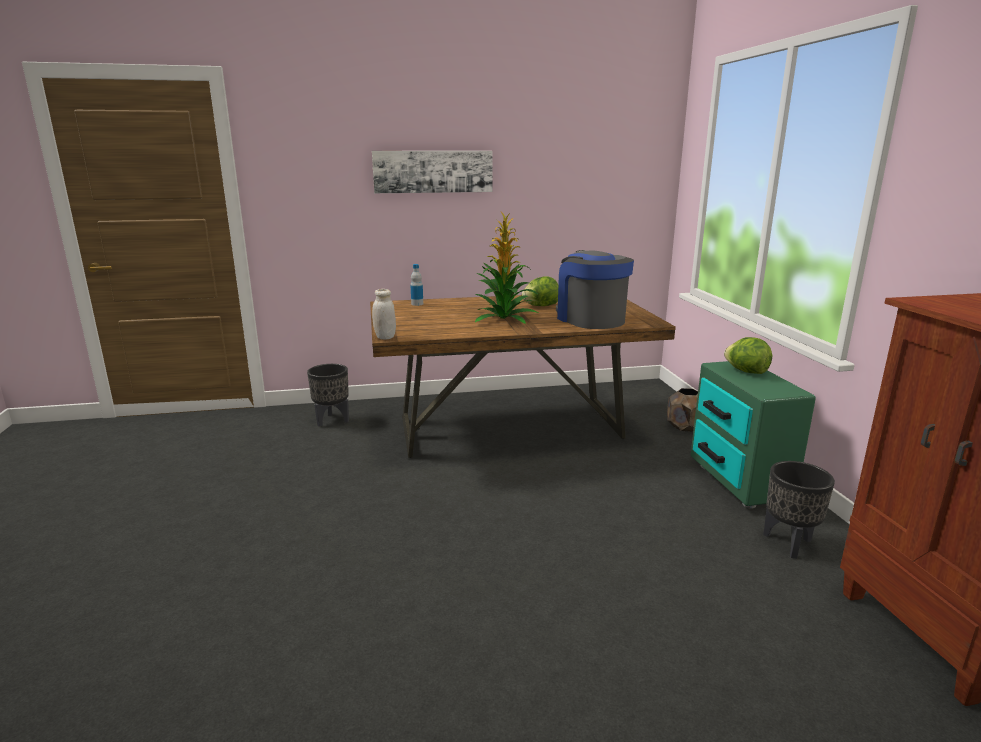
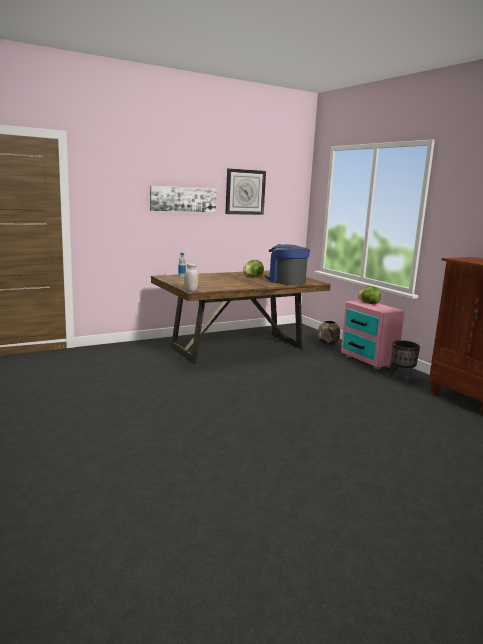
camera: 20 degrees left, 5 degrees down
(331, 420) = (127, 351): black planter -> none
(504, 318) = (241, 281): potted plant -> none
(549, 154) = (245, 192): none -> wall clock
(736, 484) = (367, 362): green nightstand -> pink nightstand

